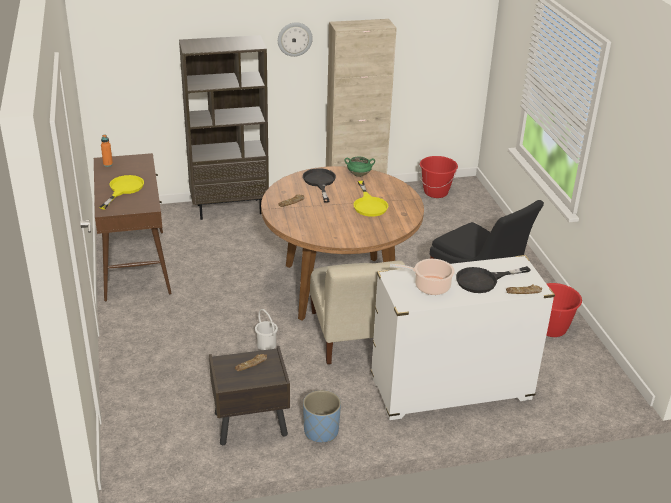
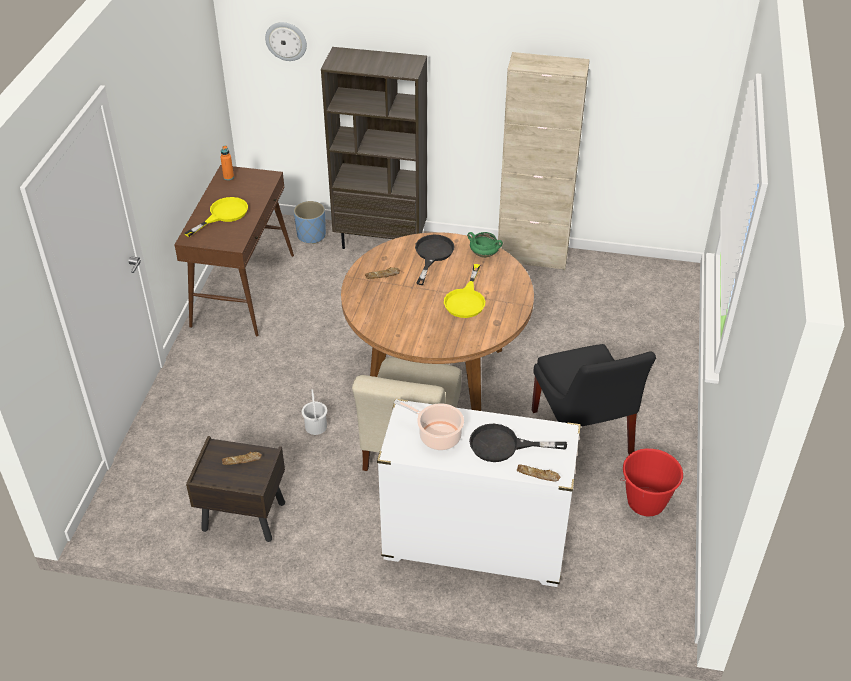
camera: 25 degrees right, 10 degrees up
(294, 39) = (471, 65): wall clock -> wall clock (286, 41)
(321, 431) = (307, 548): blue planter -> blue planter (311, 236)
(436, 192) = (633, 275): red bucket -> none

